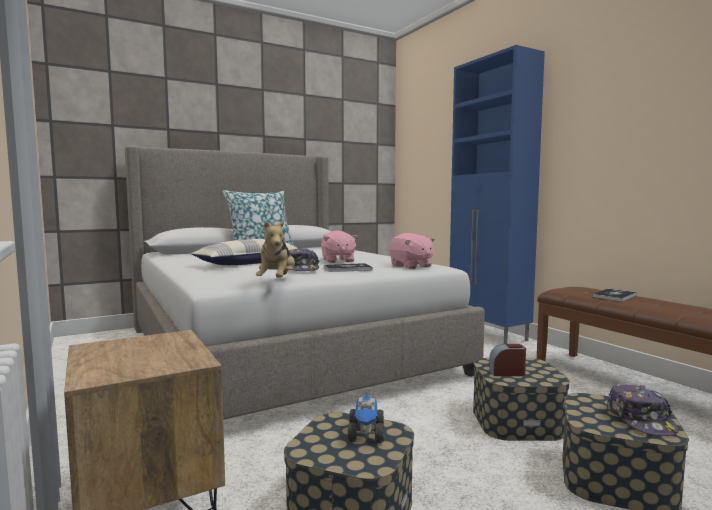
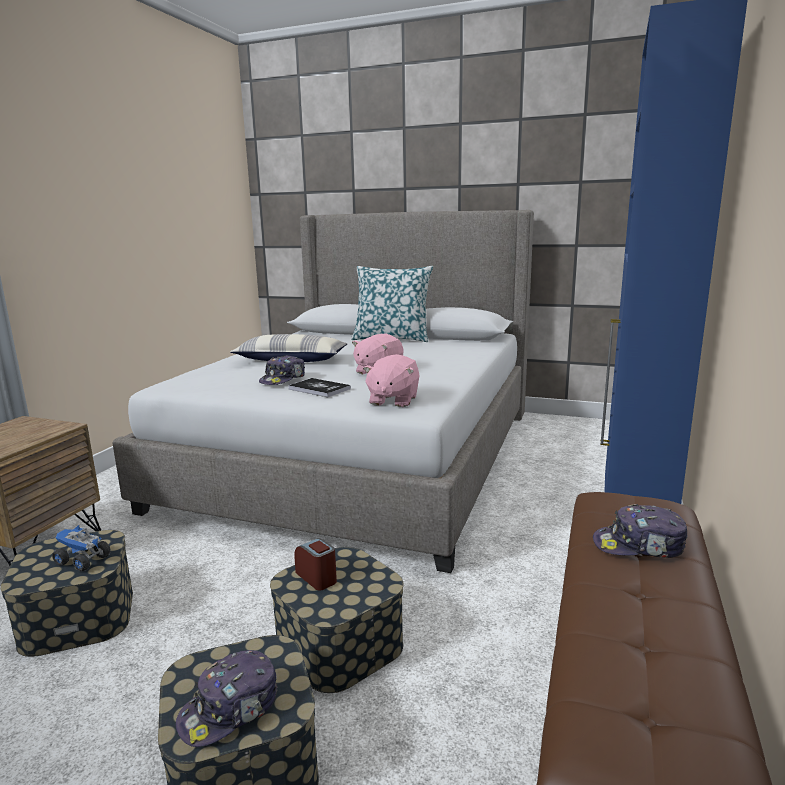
camera: 50 degrees right, 10 degrees up
(277, 281) = (205, 392): plush toy -> none
(366, 434) = (82, 561): toy truck -> toy truck turned 60 degrees clockwise
(614, 296) = (639, 546): book -> cap

